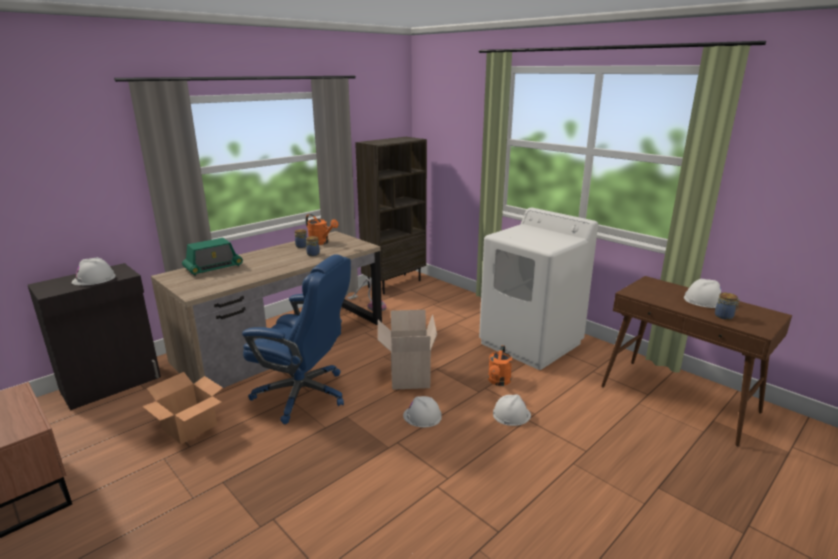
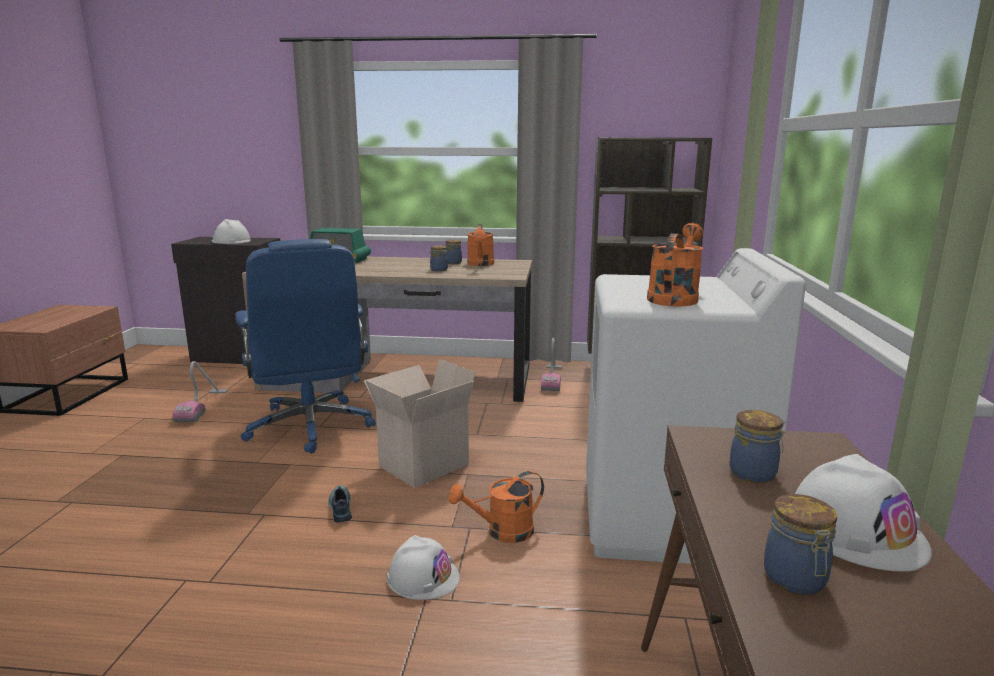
camera: 50 degrees right, 5 degrees down
(190, 426) = (203, 406): cardboard box -> vacuum cleaner
(422, 416) = (339, 508): white hard hat -> shoe
(549, 240) = (674, 297): none -> orange watering can
(663, 296) = (754, 473): none -> jar

